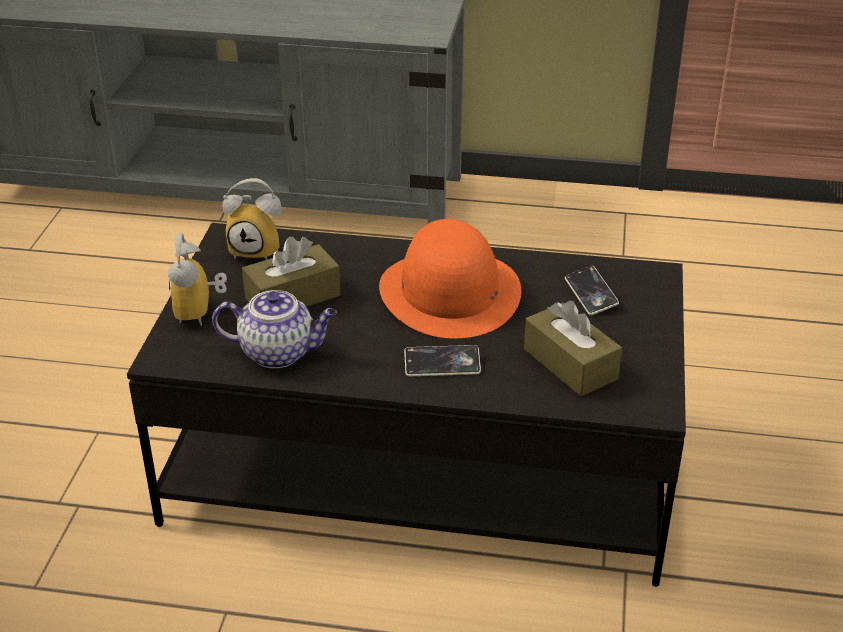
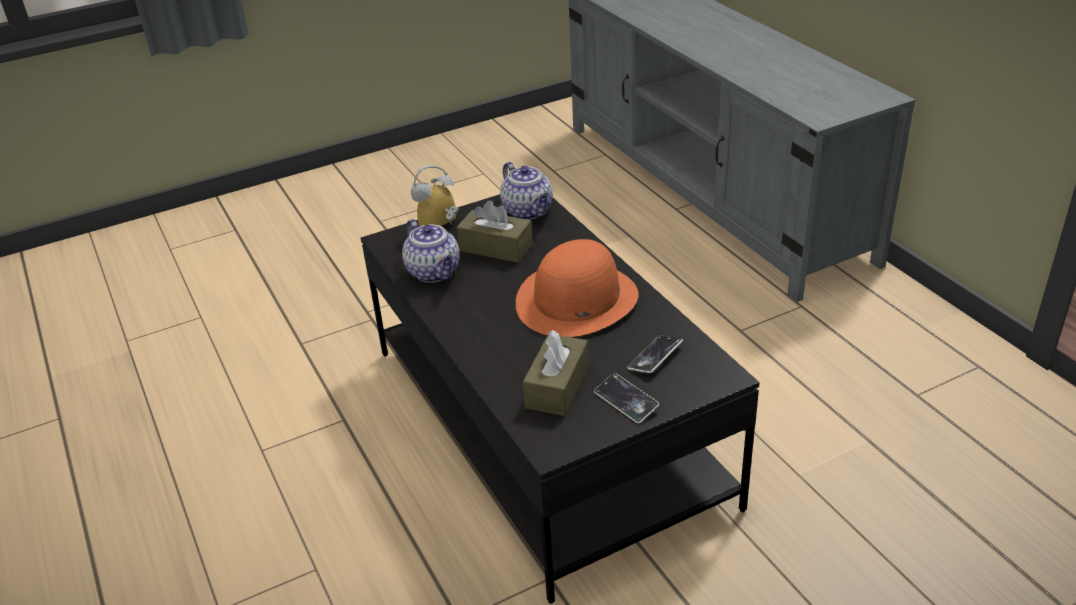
camera: 55 degrees right, 0 degrees up
(258, 250) = (528, 211): alarm clock -> teapot
(442, 365) = (492, 335): phone -> phone (626, 401)

